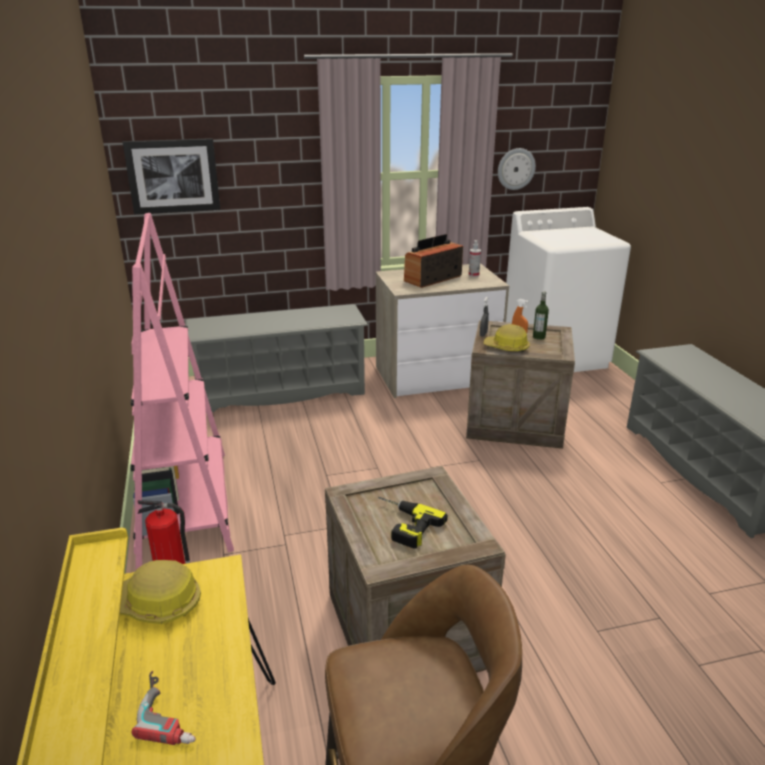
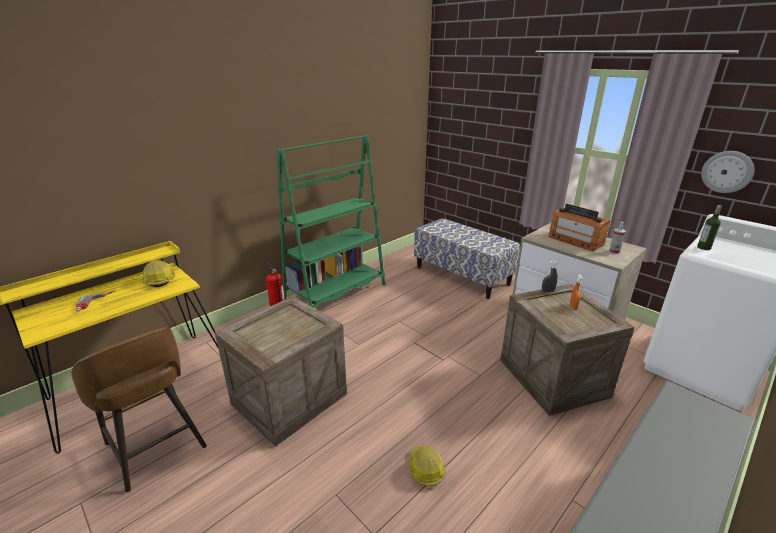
camera: 60 degrees right, 0 degrees up
(173, 176) = (454, 125): picture -> none
(186, 505) = (336, 293): pink bookcase -> green bookcase
(281, 392) = (462, 275): grey shoe rack -> bench
(401, 524) = (273, 328): power drill -> none
(432, 278) = (575, 240): radio -> radio turned 150 degrees counterclockwise
(506, 348) = (540, 306): hard hat -> hard hat (425, 468)
(539, 337) = (587, 316): bottle -> bottle (703, 248)

